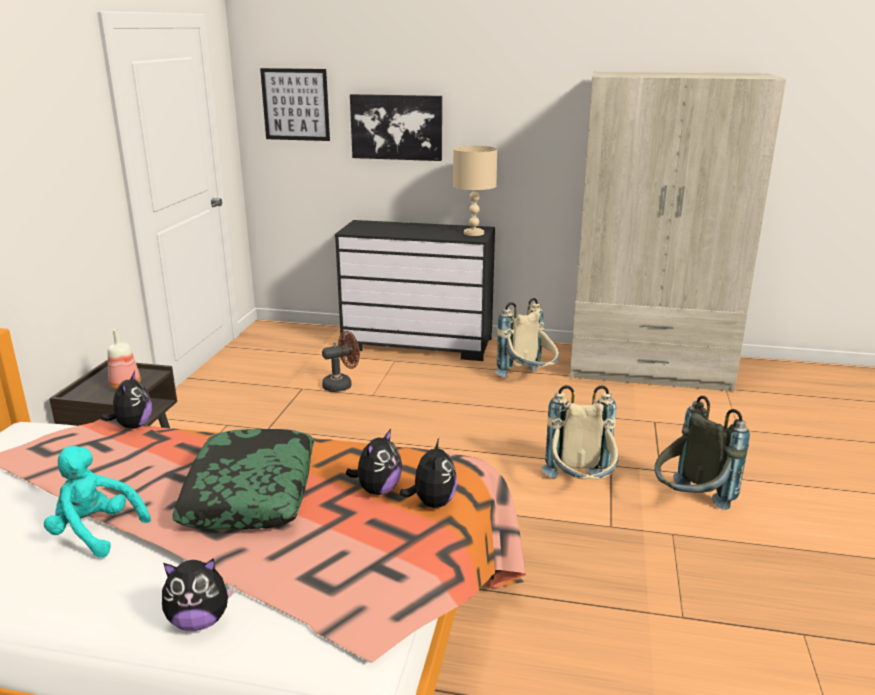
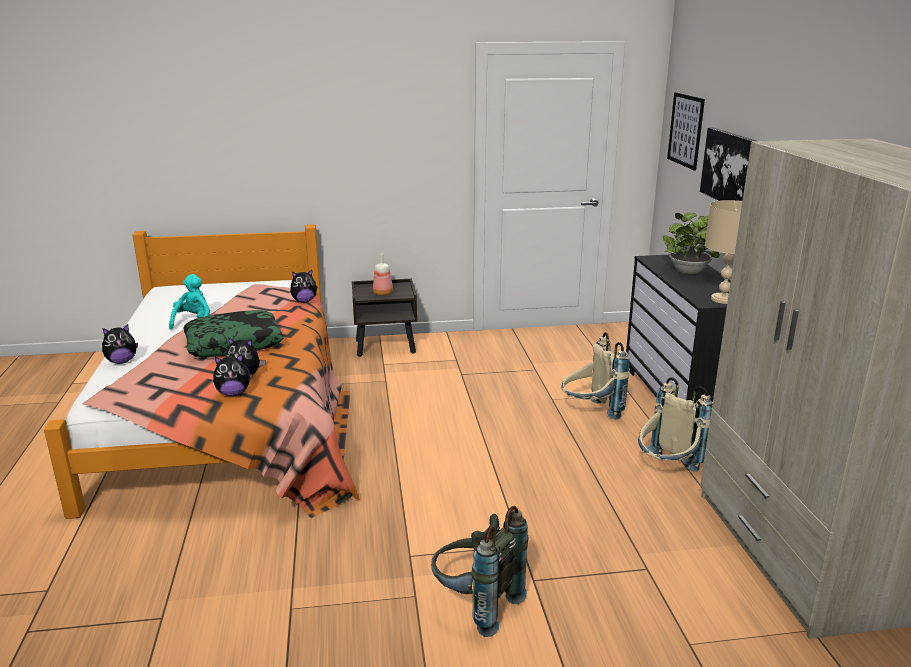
camera: 70 degrees right, 0 degrees up
(199, 621) = (122, 361): plush toy -> plush toy turned 90 degrees counterclockwise
(342, 385) = (557, 383): brown fan -> none
(402, 229) = (690, 272): none -> potted plant
(580, 489) = (464, 531): beige backpack -> beige backpack (590, 413)

